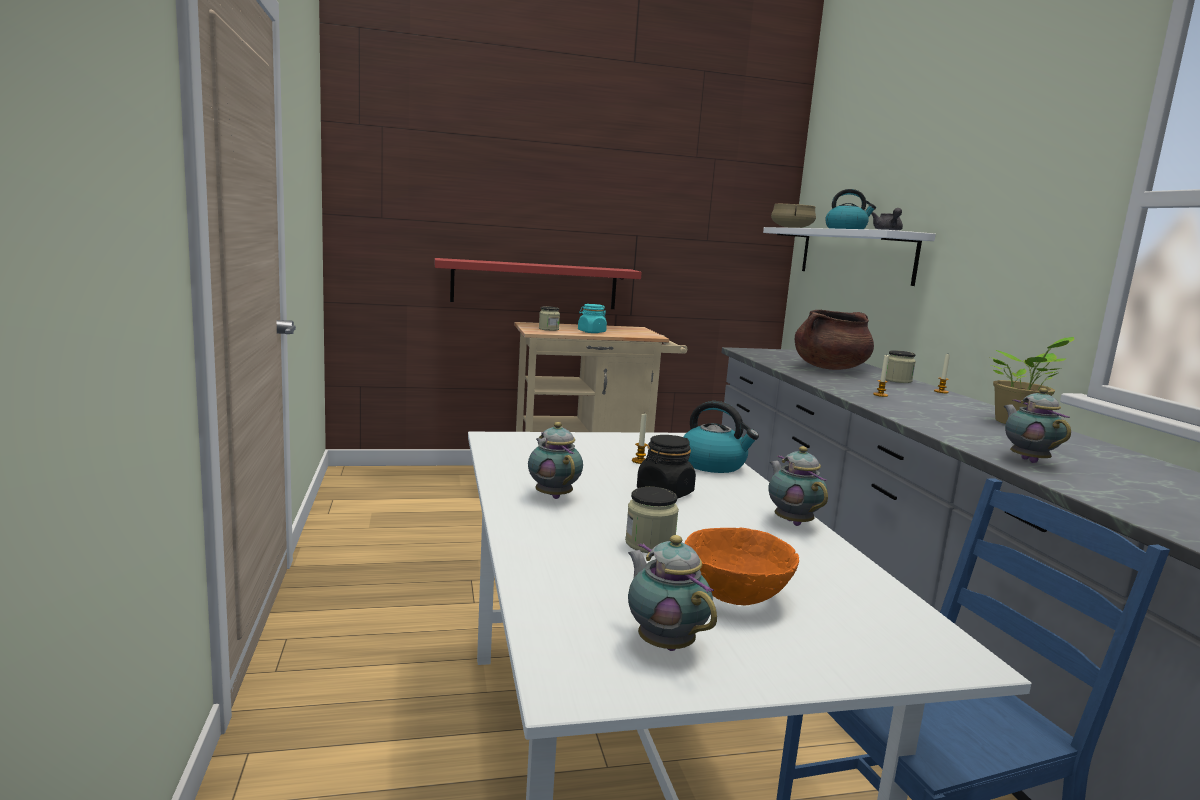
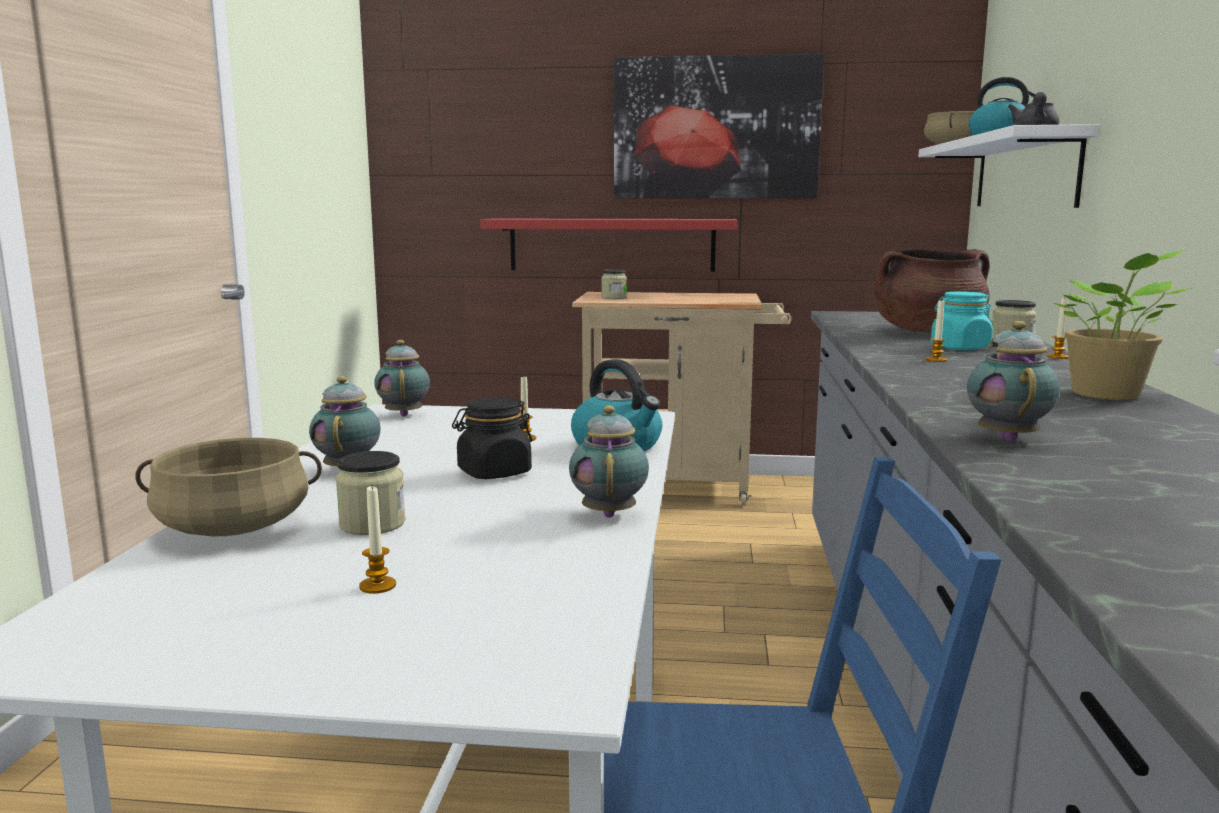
camera: 20 degrees right, 0 degrees up
(551, 555) = (234, 527): none -> beige cooking pot
(591, 332) = (665, 299): turquoise jar -> turquoise jar (959, 348)
(620, 198) = (716, 128): none -> picture
(663, 643) = (191, 627): teapot -> teapot (404, 414)
(735, 595) = (377, 586): orange bowl -> candle

